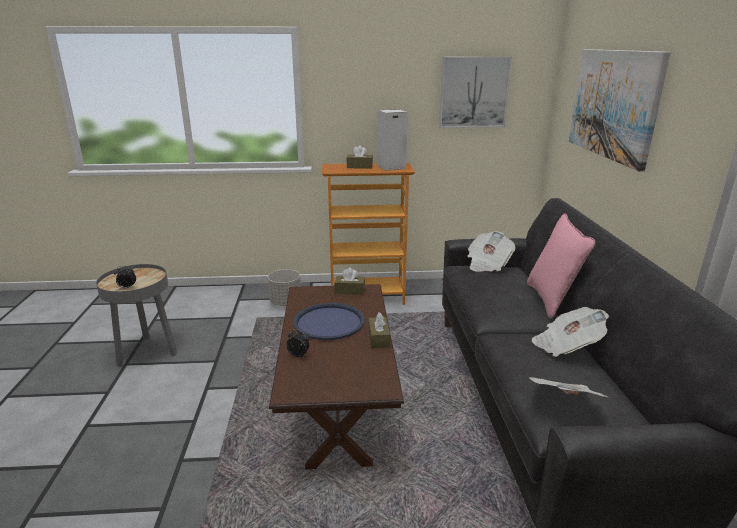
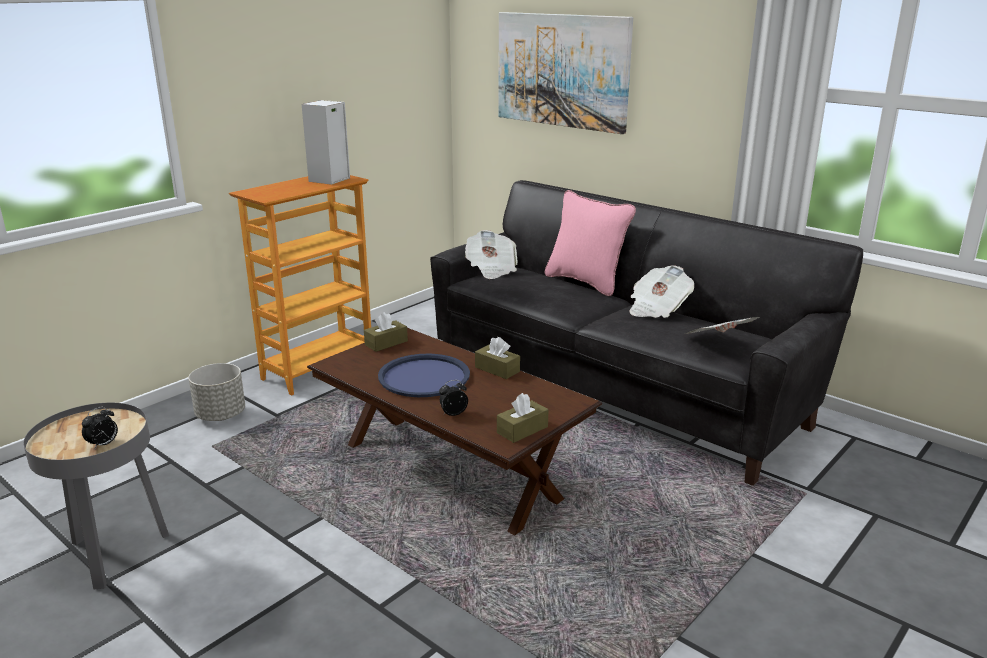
camera: 45 degrees left, 0 degrees up
(359, 167) = (289, 186): brown tissue box -> brown tissue box (522, 430)
(473, 92) = (376, 69): picture -> none

